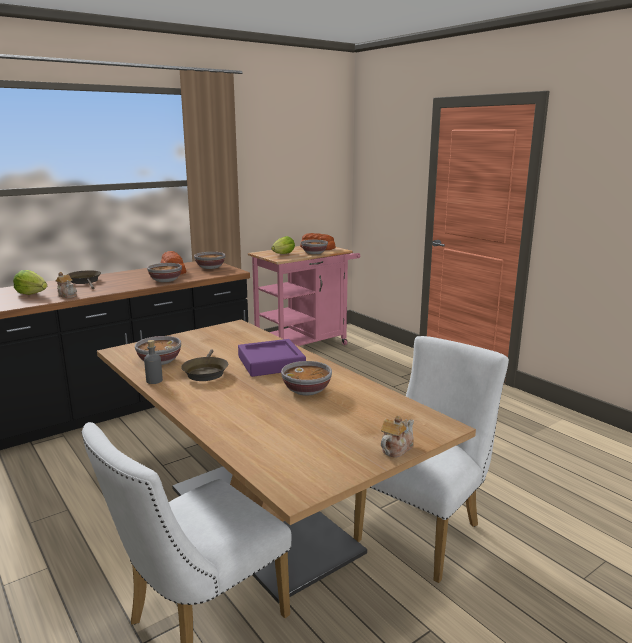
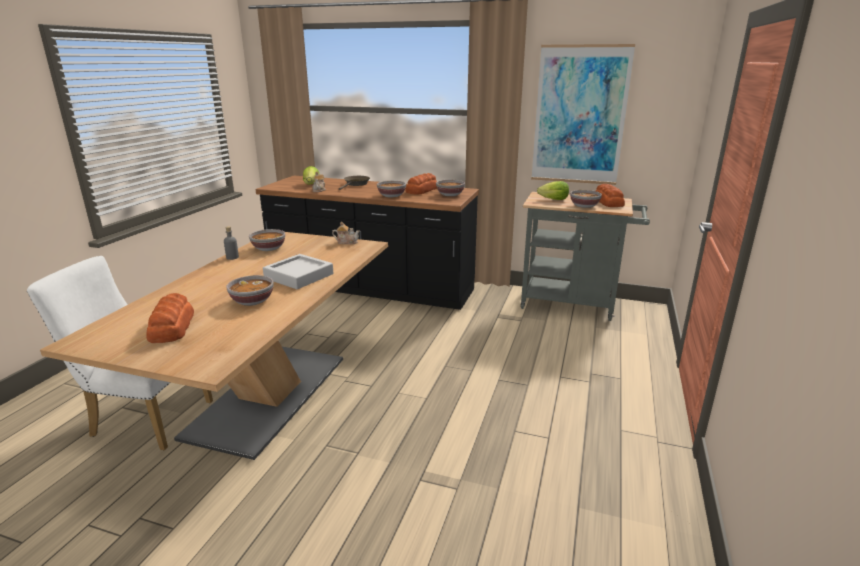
camera: 55 degrees right, 5 degrees up
(205, 372) = (260, 264): brown frying pan -> none
(271, 363) = (299, 276): purple tray -> grey tray
(275, 178) = (579, 116): none -> picture
(306, 345) = (574, 304): pink cart -> grey cart
(323, 434) = (171, 327): none -> bread
(396, 448) = (155, 359): teapot -> teapot (347, 242)
(425, 530) = (310, 482): white chair -> none

